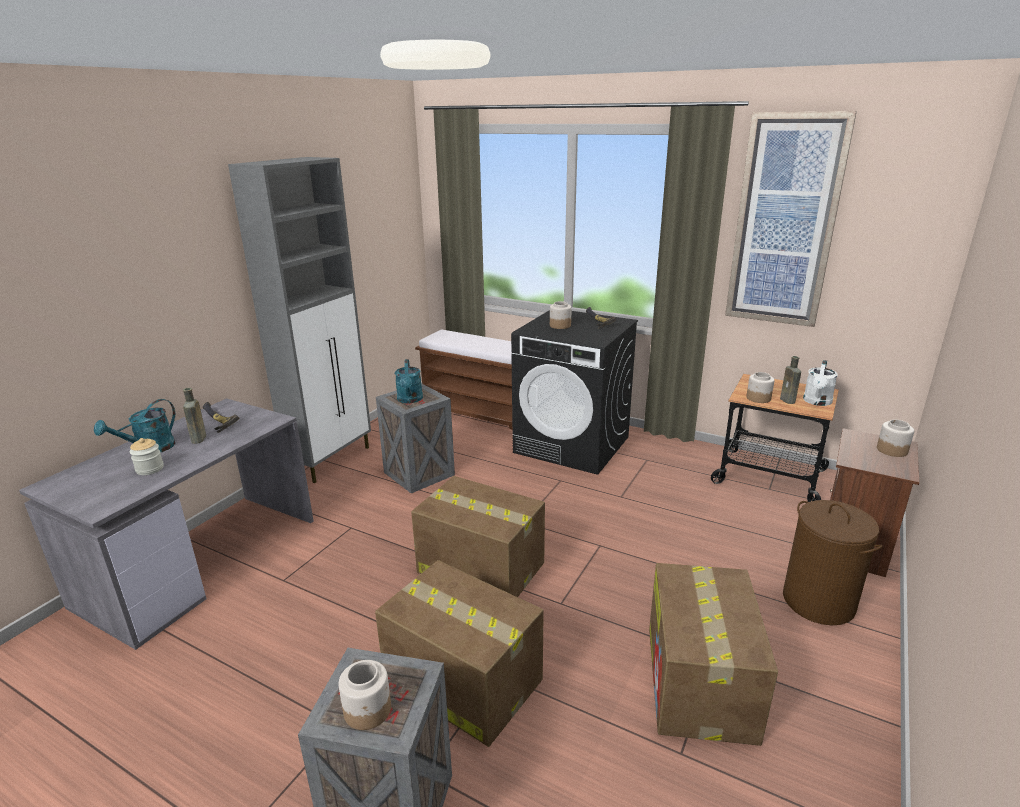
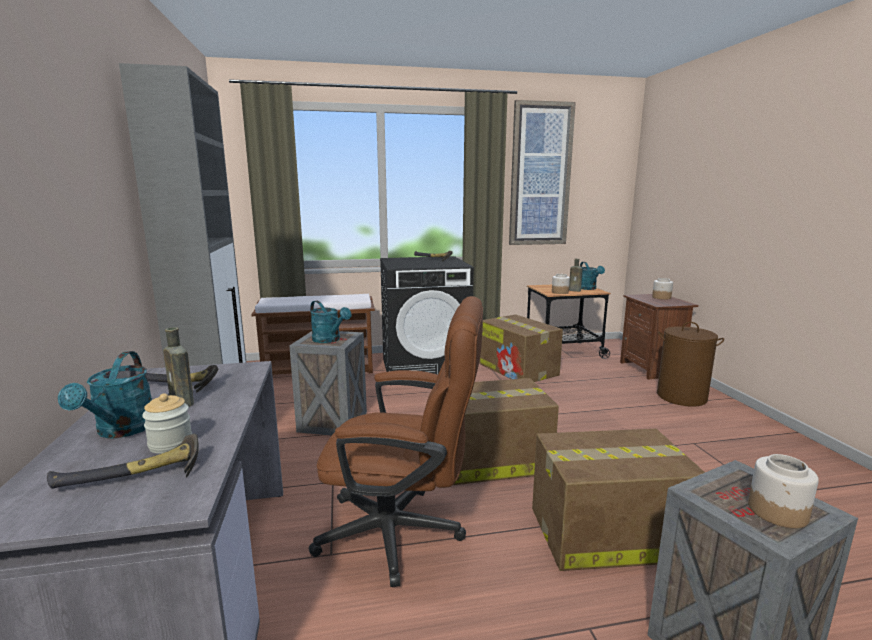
camera: 40 degrees left, 10 degrees down
(108, 485) = (134, 478): none -> hammer
(337, 591) = (403, 533): none -> brown office chair
(559, 325) = (412, 263): jar -> none
(700, 683) = (711, 457): cardboard box -> cardboard box (519, 369)
(817, 402) = (588, 288): white watering can -> turquoise watering can

